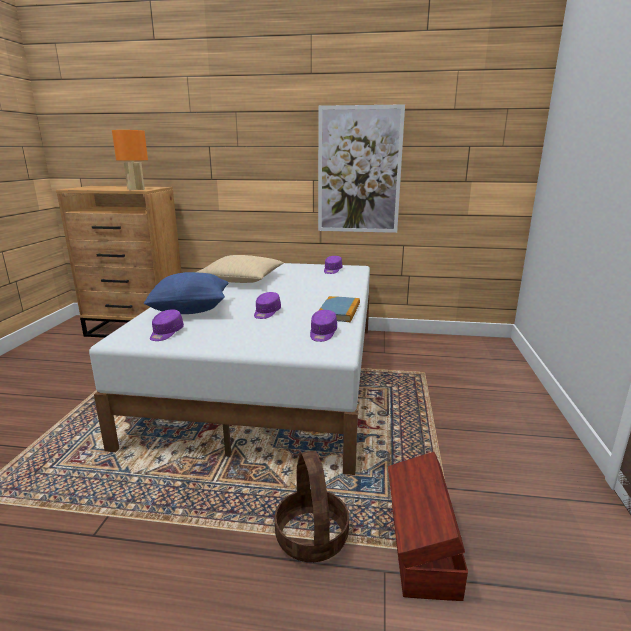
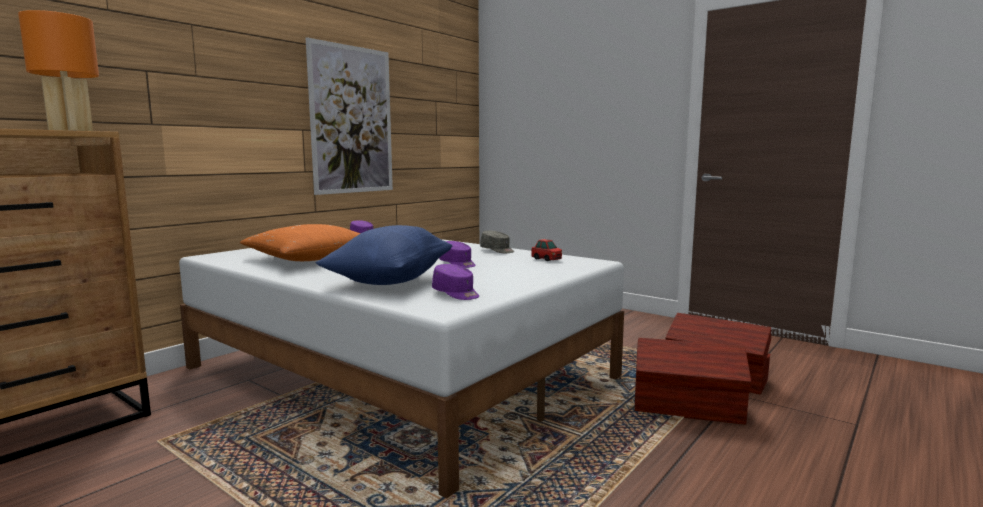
camera: 60 degrees left, 10 degrees down
(242, 279) = (310, 258): beige pillow -> orange pillow
(312, 537) = (688, 408): basket -> brown storage box
(322, 333) = (546, 259): purple cap -> toy car
(339, 311) = (497, 250): book -> grey cap

